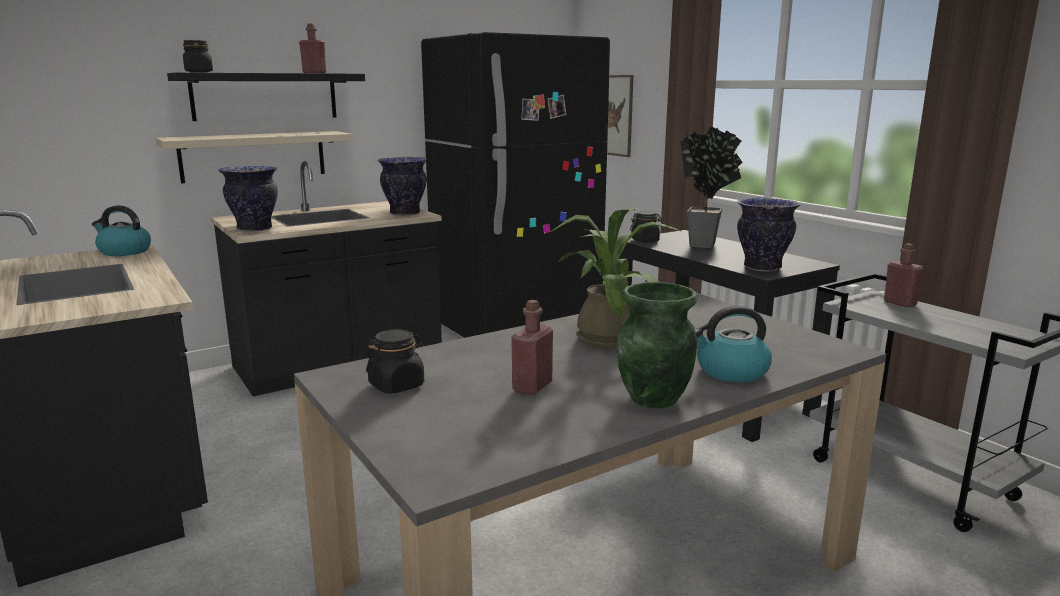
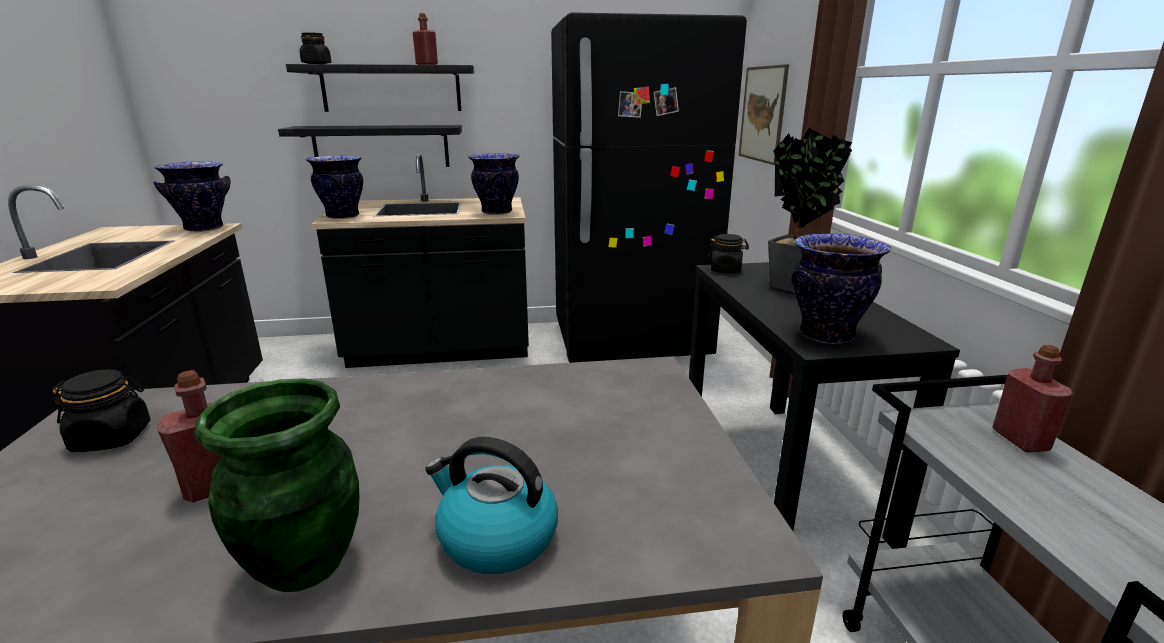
camera: 25 degrees right, 5 degrees up
(124, 252) = (204, 228): kettle -> vase
(253, 156) = (381, 146): beige shelf -> black shelf
(607, 337) = (447, 416): potted plant -> none

